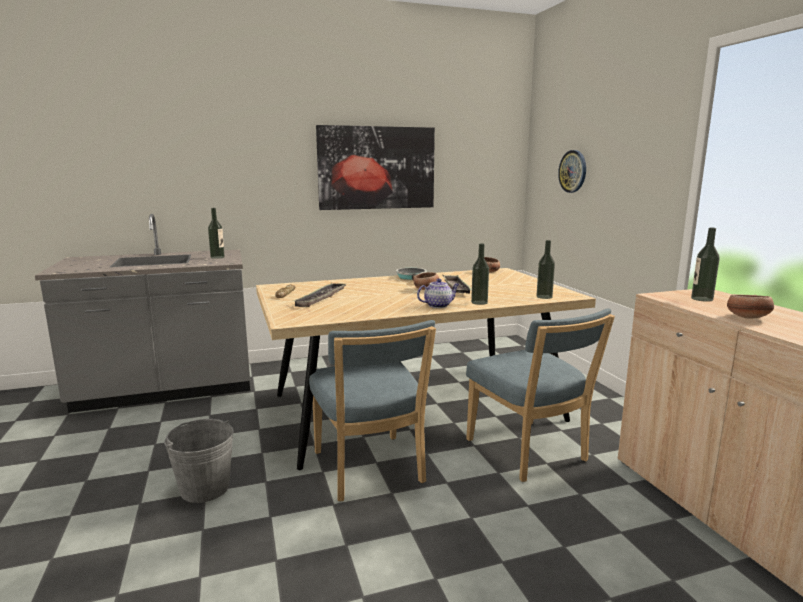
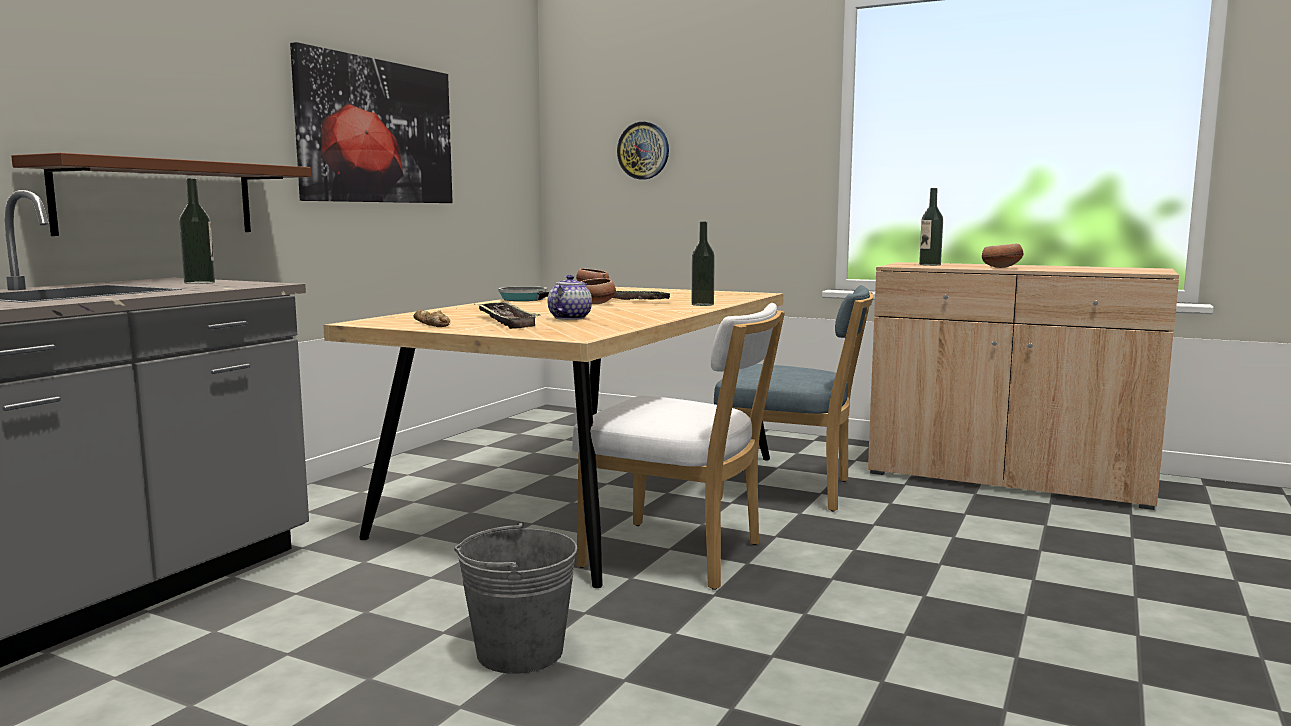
camera: 45 degrees left, 5 degrees down
(234, 211) = (157, 198): none -> brown shelf
(370, 470) = (681, 557): blue chair -> white chair
(438, 305) = (674, 310): teapot -> teapot (570, 318)
(544, 297) = (739, 296): bottle -> none

